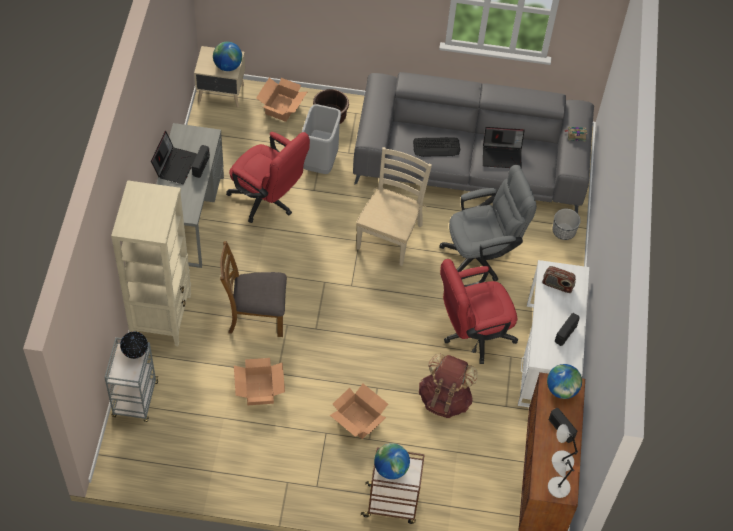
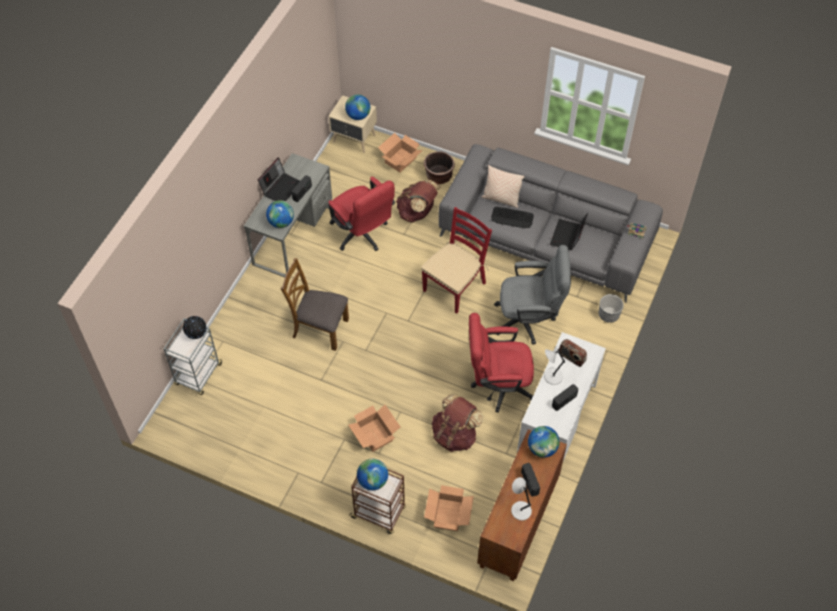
camera: 20 degrees right, 0 degrees up
(162, 317) = (243, 312): beige bookcase -> none
(189, 204) = (281, 222): none -> globe
(259, 390) = (301, 390): cardboard box -> cardboard box (448, 515)
(321, 163) = (417, 212): grey trash can -> brown backpack
(389, 236) = (454, 286): beige chair -> red chair
(417, 129) = (501, 199): none -> beige pillow
(502, 155) = (567, 236): laptop -> laptop turned 90 degrees clockwise
(557, 488) = (508, 533): grey table lamp -> grey table lamp (552, 376)

